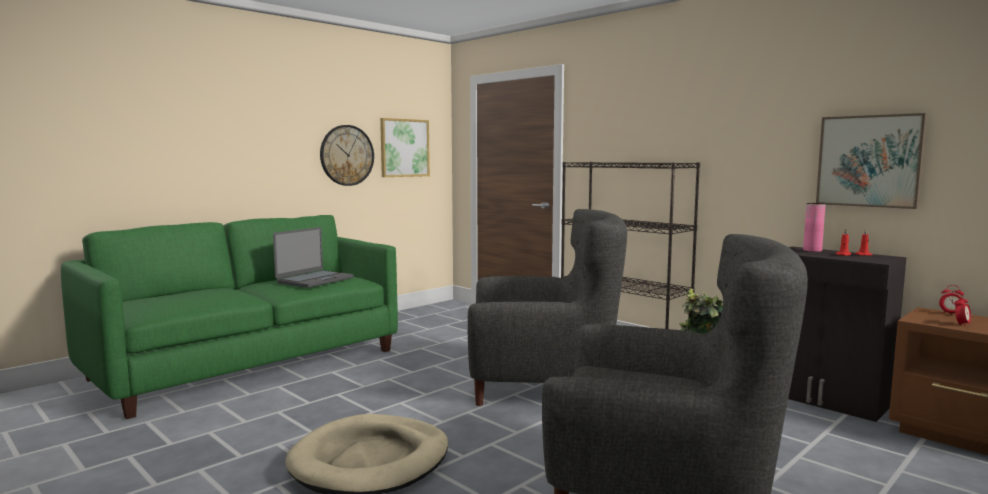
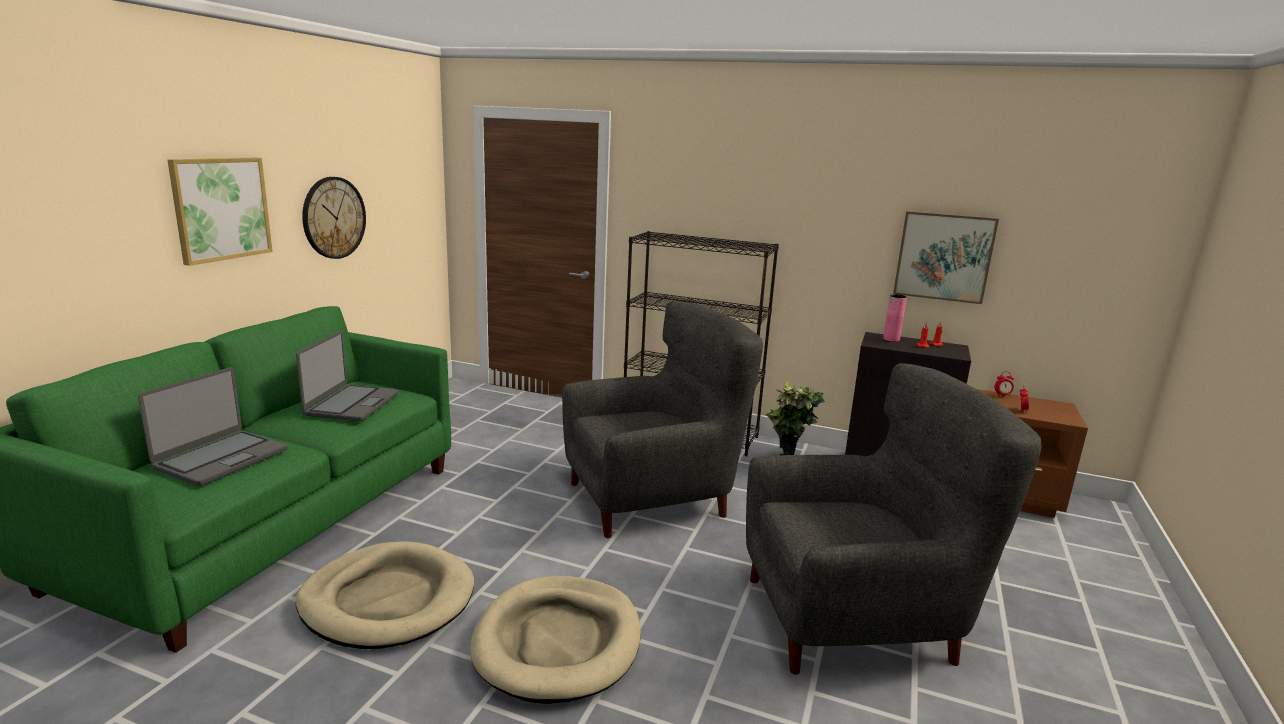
camera: 25 degrees left, 10 degrees up
(198, 295) = (221, 458): none -> laptop
(276, 415) = (388, 600): none -> beige dog bed
(404, 148) = (396, 200): picture -> picture (221, 209)

